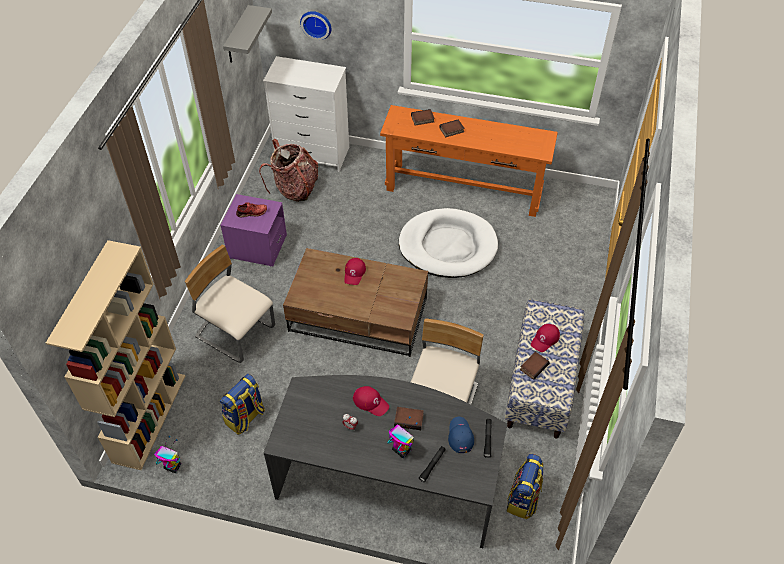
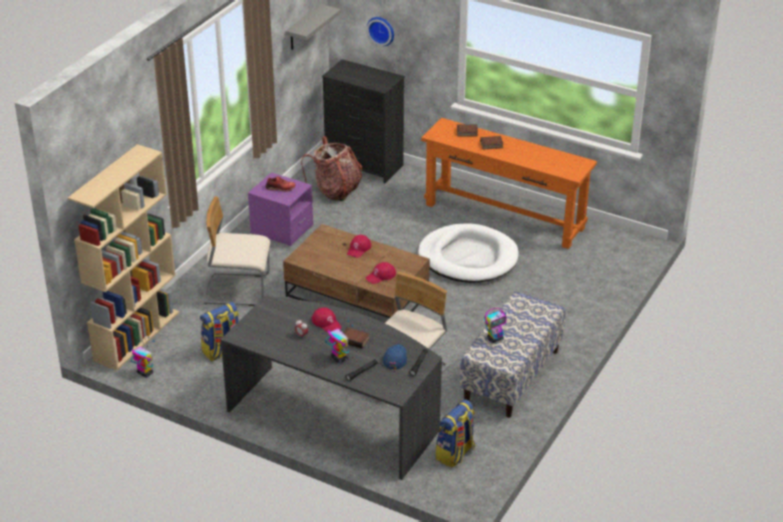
camera: 15 degrees right, 15 degrees down
(236, 332) = (237, 289): beige chair -> beige chair turned 45 degrees counterclockwise
(312, 154) = (364, 165): white dresser -> black dresser
(533, 366) = (495, 338): book -> toy robot
(545, 339) = (515, 321): red cap -> red cap (381, 276)

